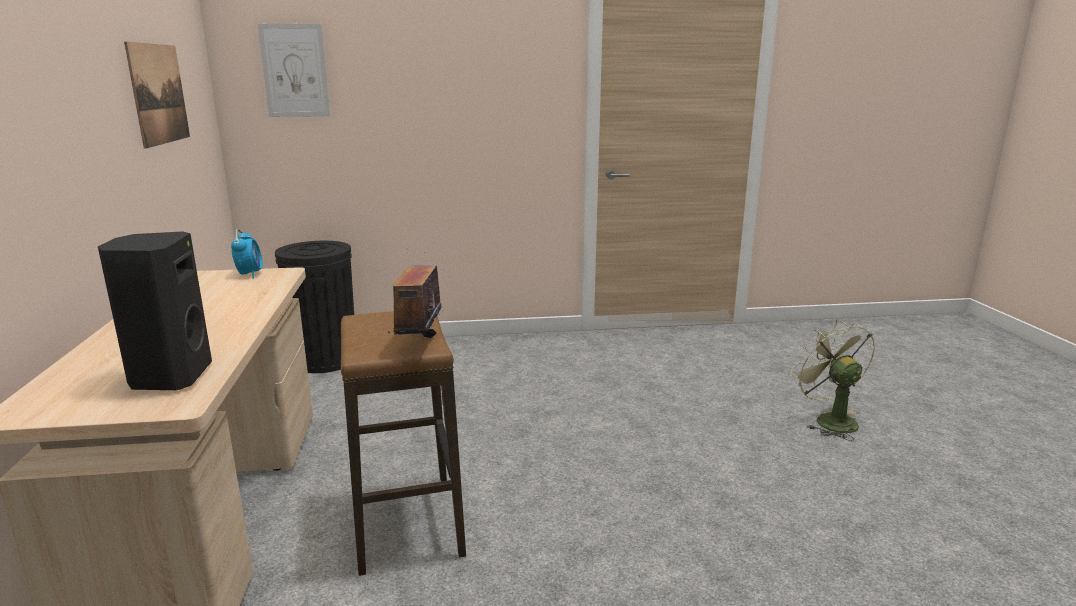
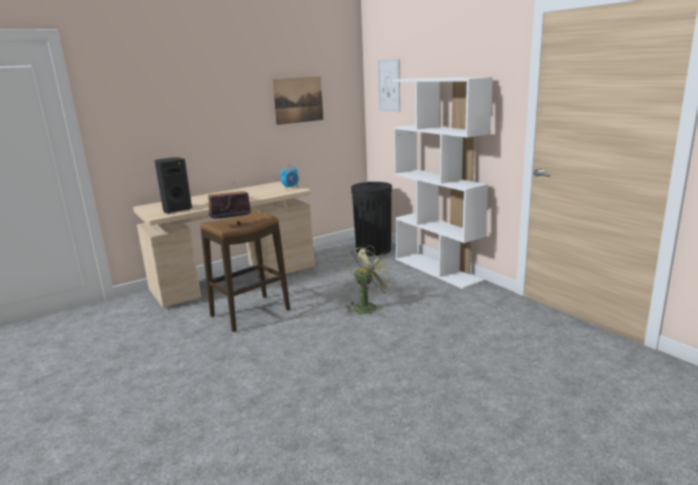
camera: 65 degrees right, 0 degrees up
(465, 344) = (438, 269): none -> white bookcase
(828, 420) = (494, 419): green fan -> green fan (367, 306)

